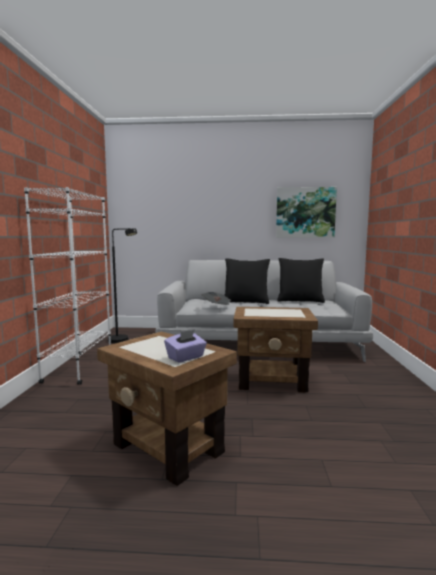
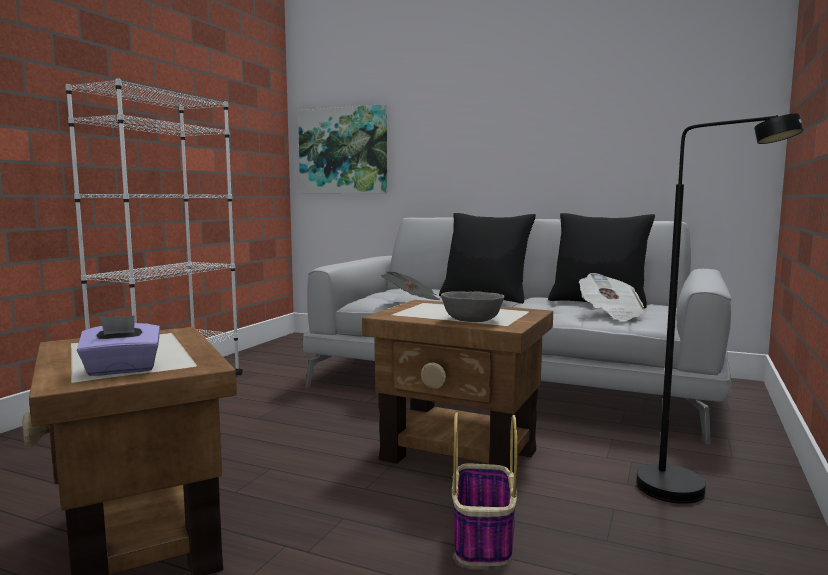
camera: 20 degrees right, 0 degrees up
(122, 341) = (282, 354): black floor lamp -> black floor lamp (689, 494)
(286, 315) = (472, 320): none -> grey bowl
(305, 212) = (639, 121): picture -> picture (343, 151)
(316, 307) = (611, 314): none -> newspaper
(320, 416) = (483, 539): none -> basket

